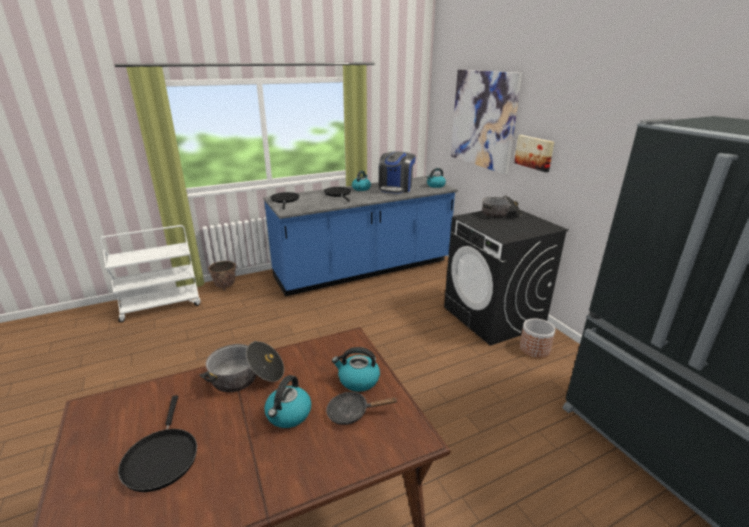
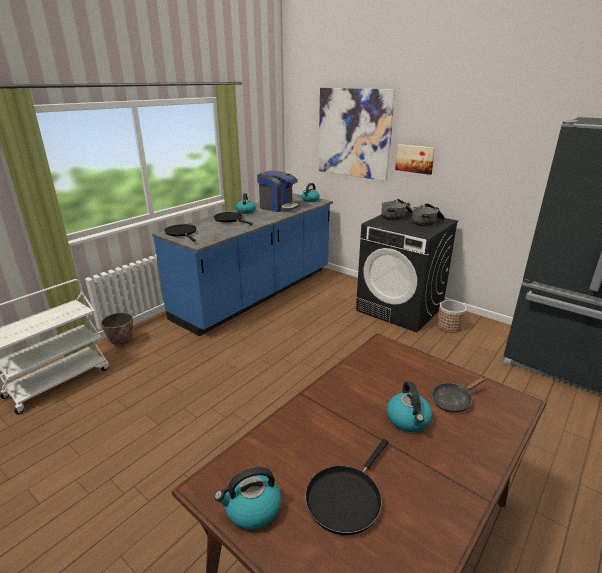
camera: 25 degrees left, 0 degrees up
(161, 457) = (346, 497): black frying pan -> black frying pan turned 75 degrees clockwise
(246, 377) = (334, 403): cooking pot -> cooking pot (427, 222)
(358, 380) = (428, 375): kettle -> kettle (252, 509)
(396, 188) = (278, 207): coffee machine -> coffee machine turned 60 degrees counterclockwise

